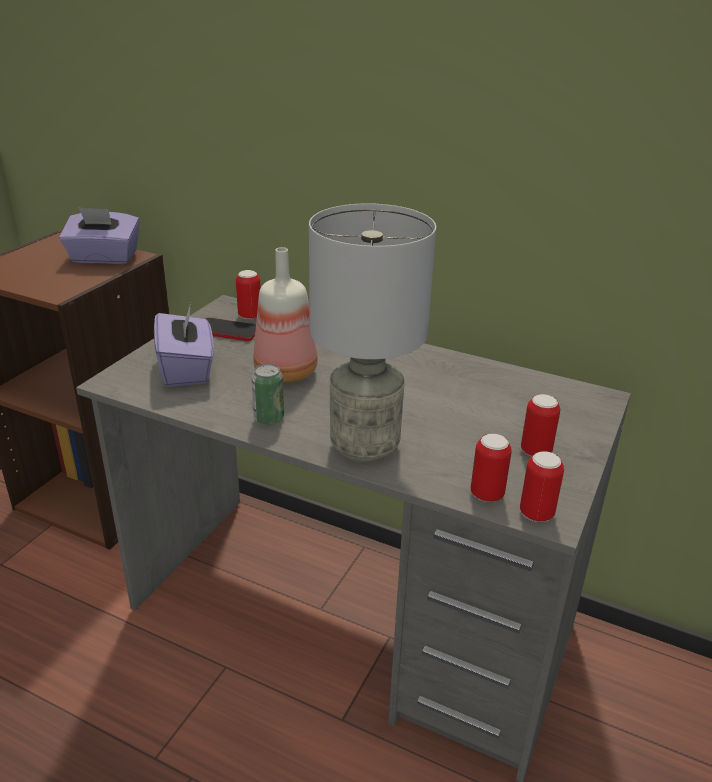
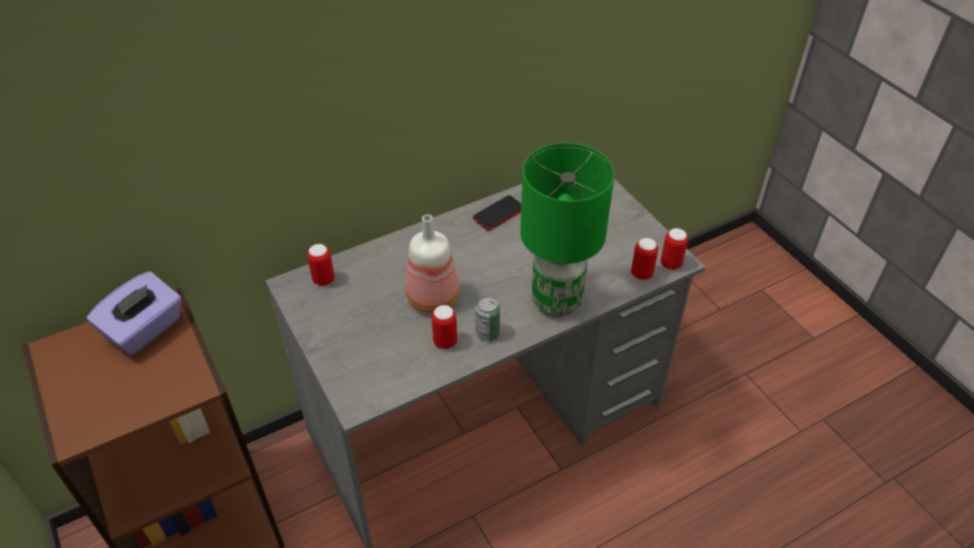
camera: 55 degrees left, 15 degrees up
(187, 369) = (378, 351): purple tissue box -> none
(228, 331) = (337, 303): phone -> phone (498, 214)
(363, 447) = (556, 302): grey table lamp -> green table lamp
(535, 451) = (618, 231): can -> can (445, 342)

